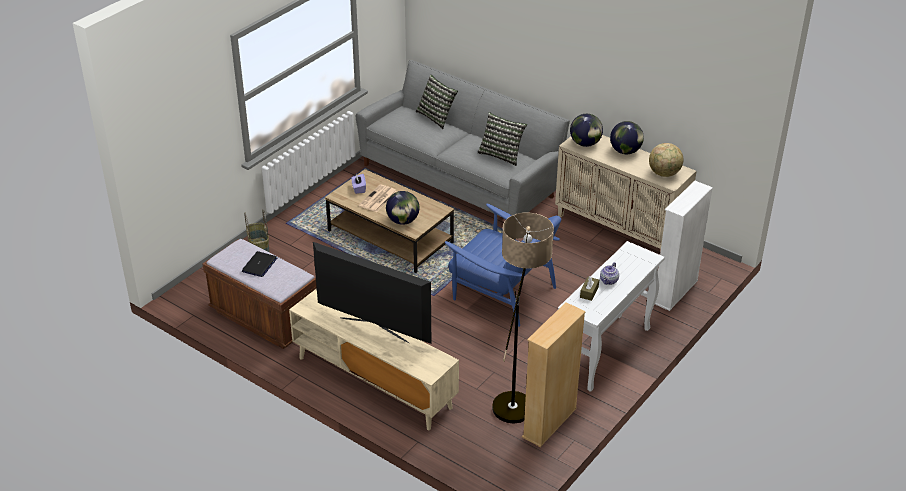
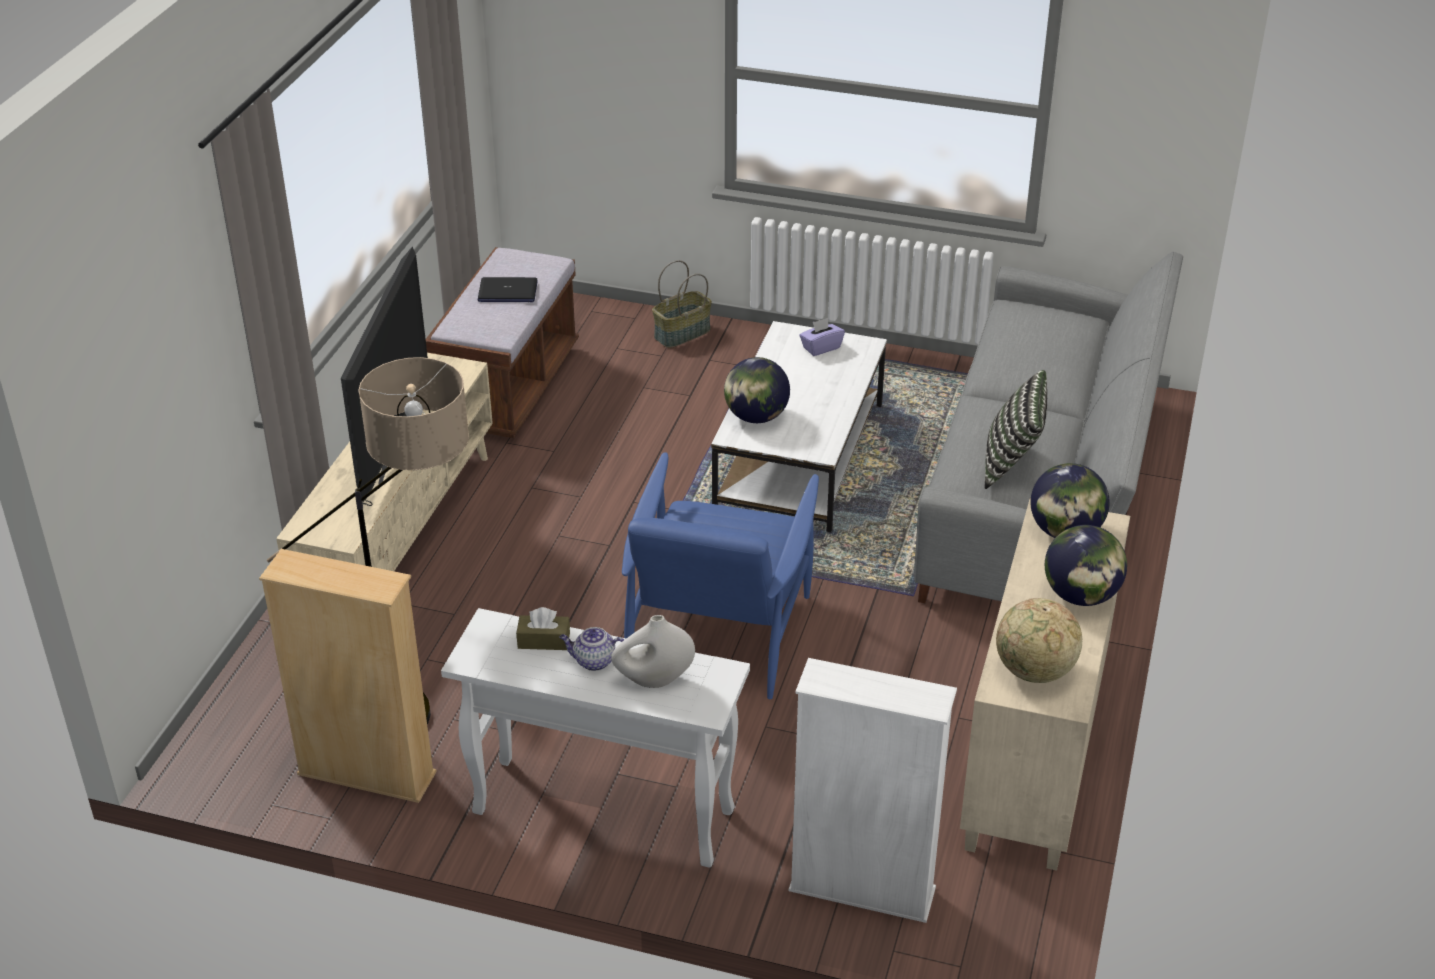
camera: 70 degrees right, 0 degrees up
(378, 199) = (803, 375): newspaper -> none
(391, 237) = (800, 457): brown coffee table -> white coffee table
(437, 117) = (1083, 359): pillow -> none
(627, 267) = (654, 680): none -> white vase

